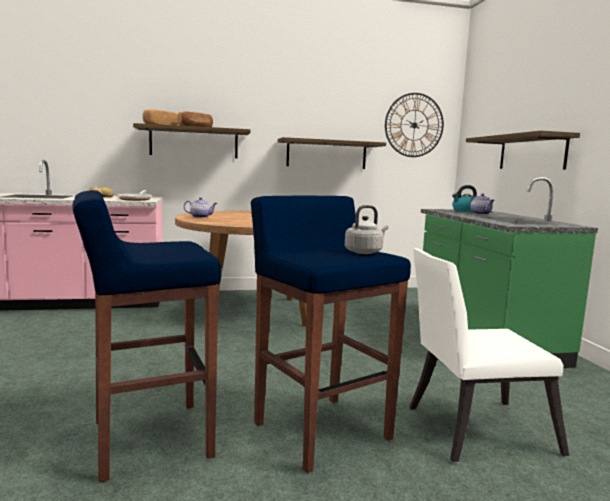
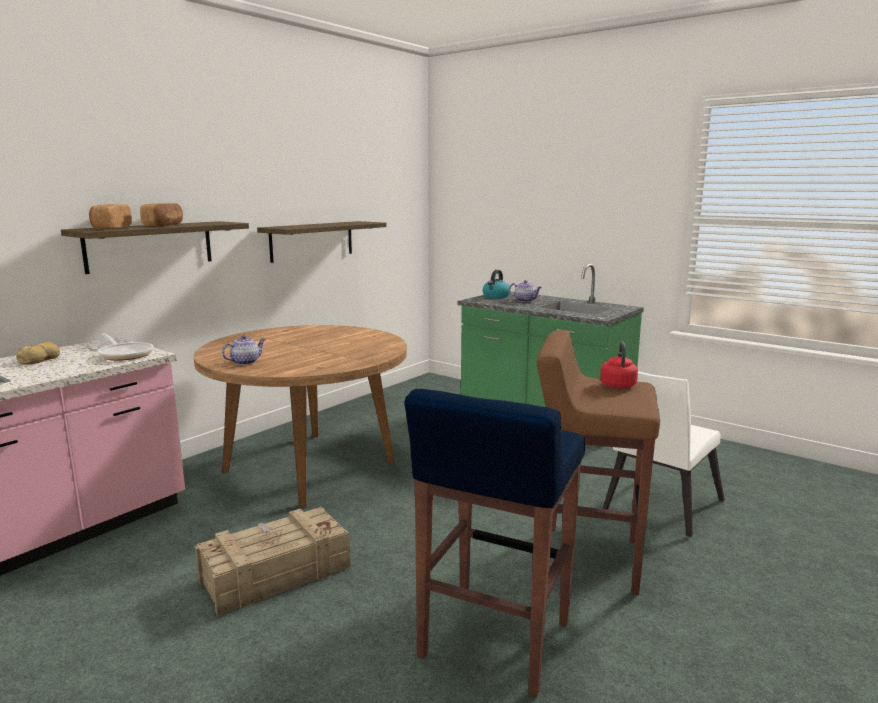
camera: 40 degrees left, 5 degrees up
(127, 351) = (274, 574): none -> crate
(321, 430) = (587, 558): blue stool -> brown stool
(365, 252) = (618, 385): grey kettle -> red kettle
(414, 125) = (391, 194): wall clock -> none
(531, 153) = (543, 231): shelf -> none

